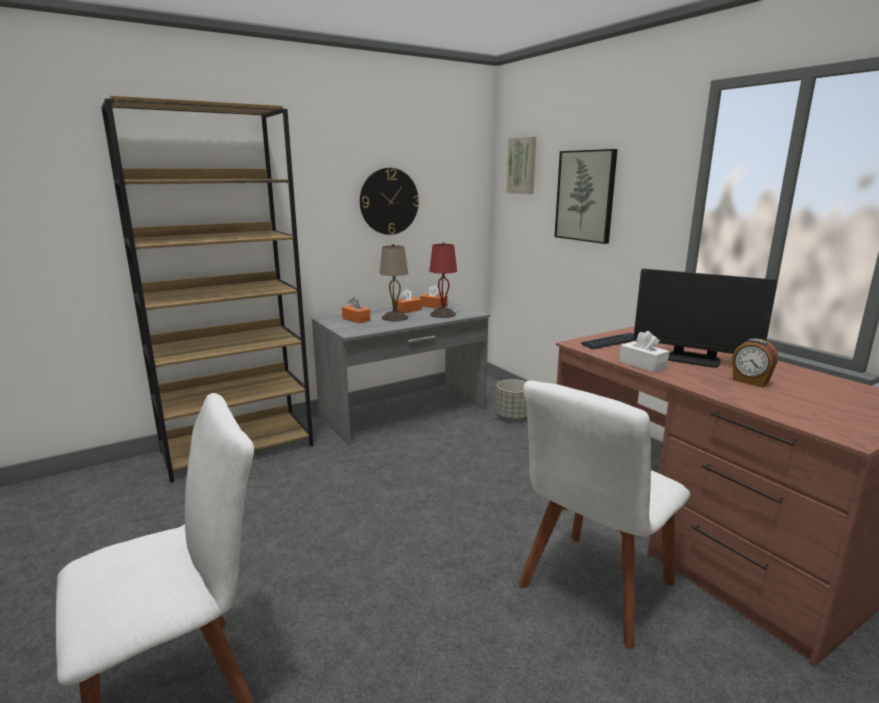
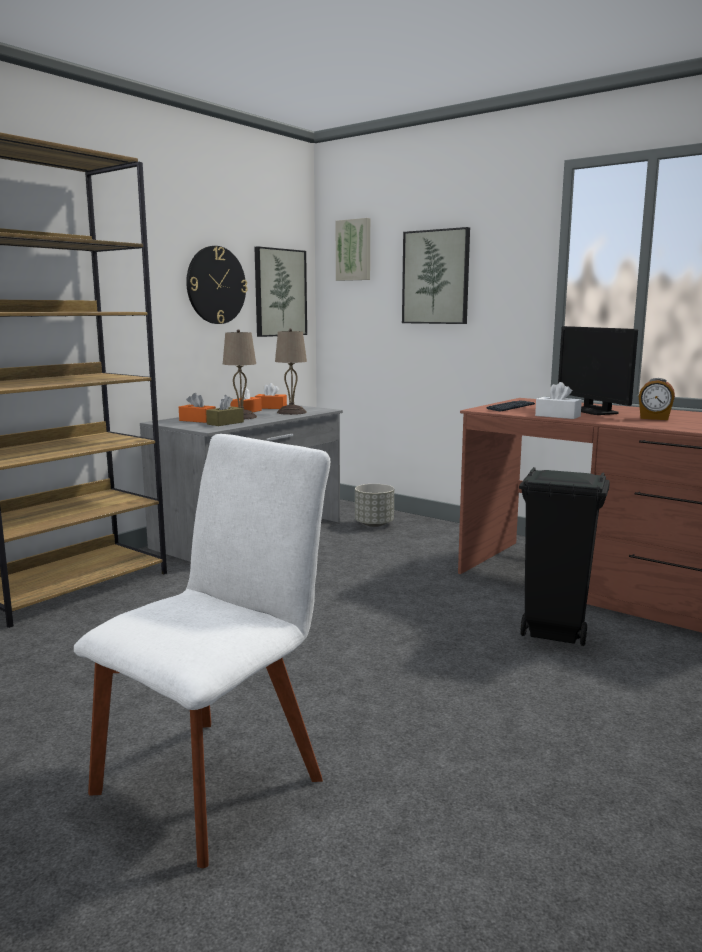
camera: 20 degrees left, 5 degrees down
(372, 325) = (225, 423): none -> brown tissue box
(443, 314) = (292, 412): red table lamp -> beige table lamp
(454, 204) = (279, 292): none -> picture
(593, 589) = (553, 633): white chair -> black trash can
(693, 359) = (594, 411): monitor -> monitor turned 60 degrees clockwise

